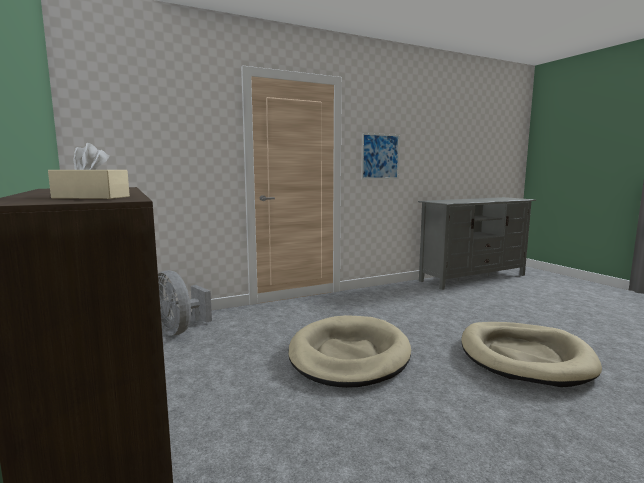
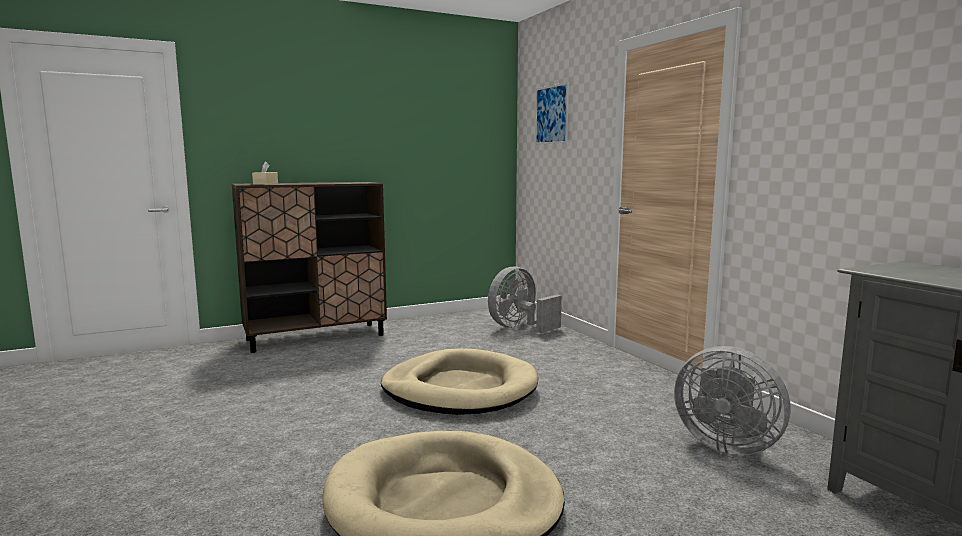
camera: 90 degrees right, 0 degrees up
(380, 156) = (809, 147): picture -> picture (551, 114)
(410, 297) = (725, 444): none -> grey fan

